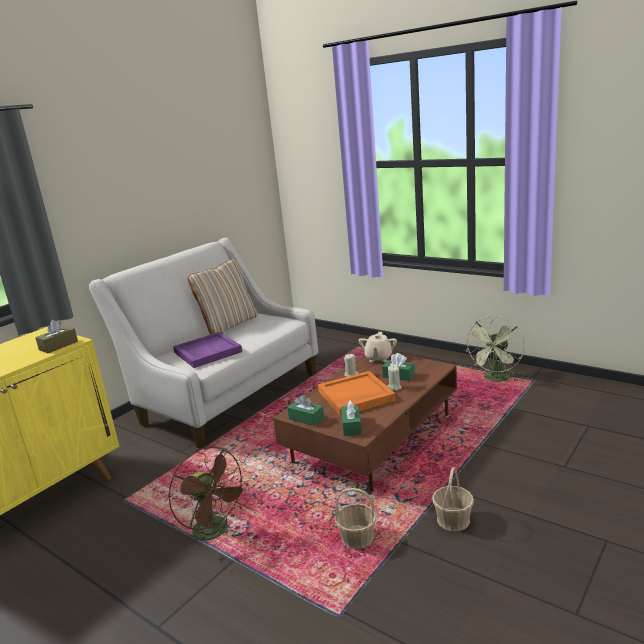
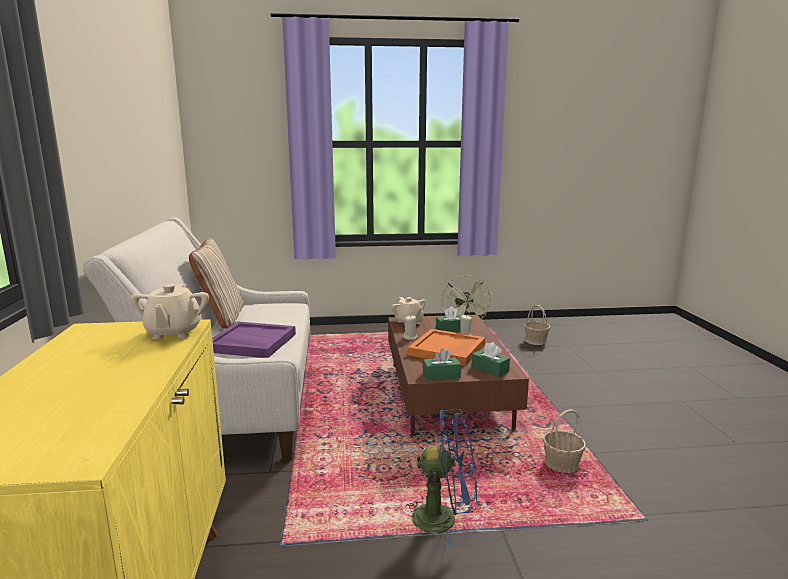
camera: 45 degrees left, 5 degrees down
(58, 346) = (173, 333): brown tissue box -> beige teapot
(216, 532) = (444, 518): brown fan -> blue fan
(453, 519) = (595, 424): basket -> basket (536, 341)

